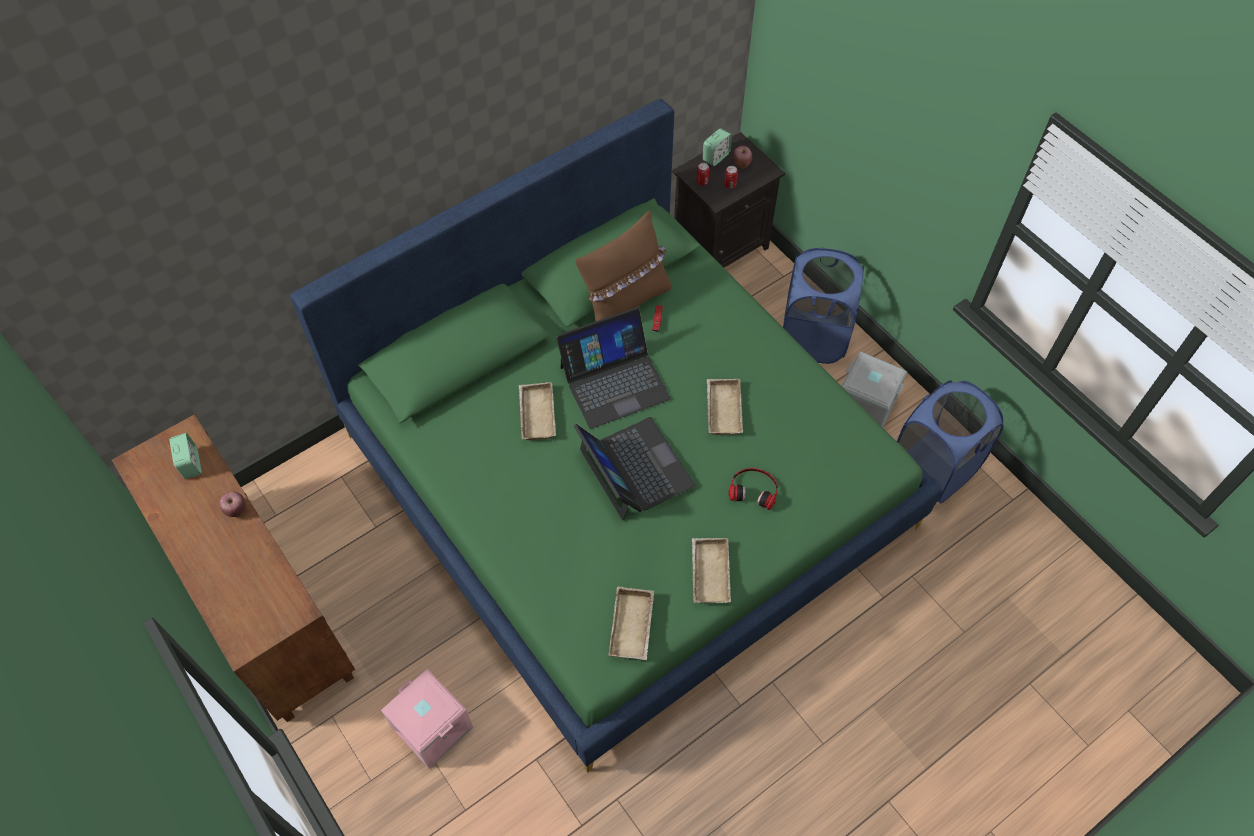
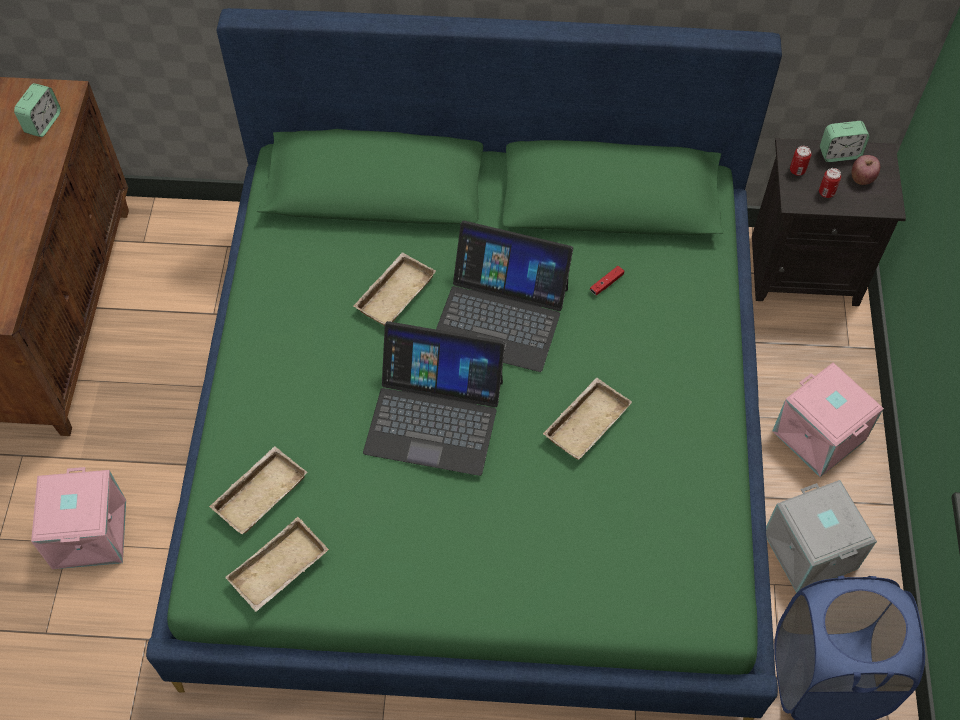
camera: 40 degrees right, 0 degrees up
(236, 509) = (38, 188): apple -> none
(625, 303) = (591, 243): brown pillow -> none
(634, 469) = (434, 415): laptop -> laptop turned 90 degrees clockwise
(708, 572) = (406, 576): beige tray -> beige tray (259, 492)
(753, 489) = (538, 528): headphones -> none
(813, 338) = (820, 435): blue laundry basket -> pink storage box

